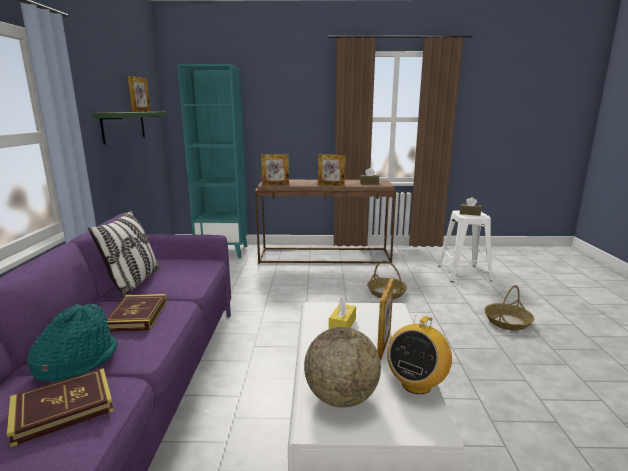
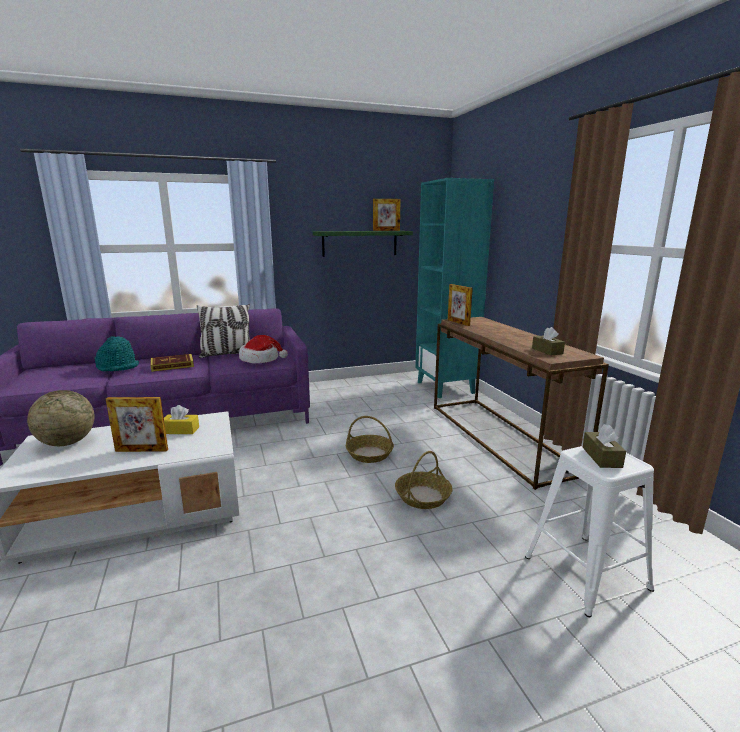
camera: 70 degrees right, 0 degrees up
(63, 409) = (70, 375): book -> none
(189, 267) = (260, 359): none -> hat
(331, 184) = (498, 338): picture frame -> none
(416, 384) = (70, 468): radio -> none
(507, 322) = (401, 630): basket -> basket (370, 454)

